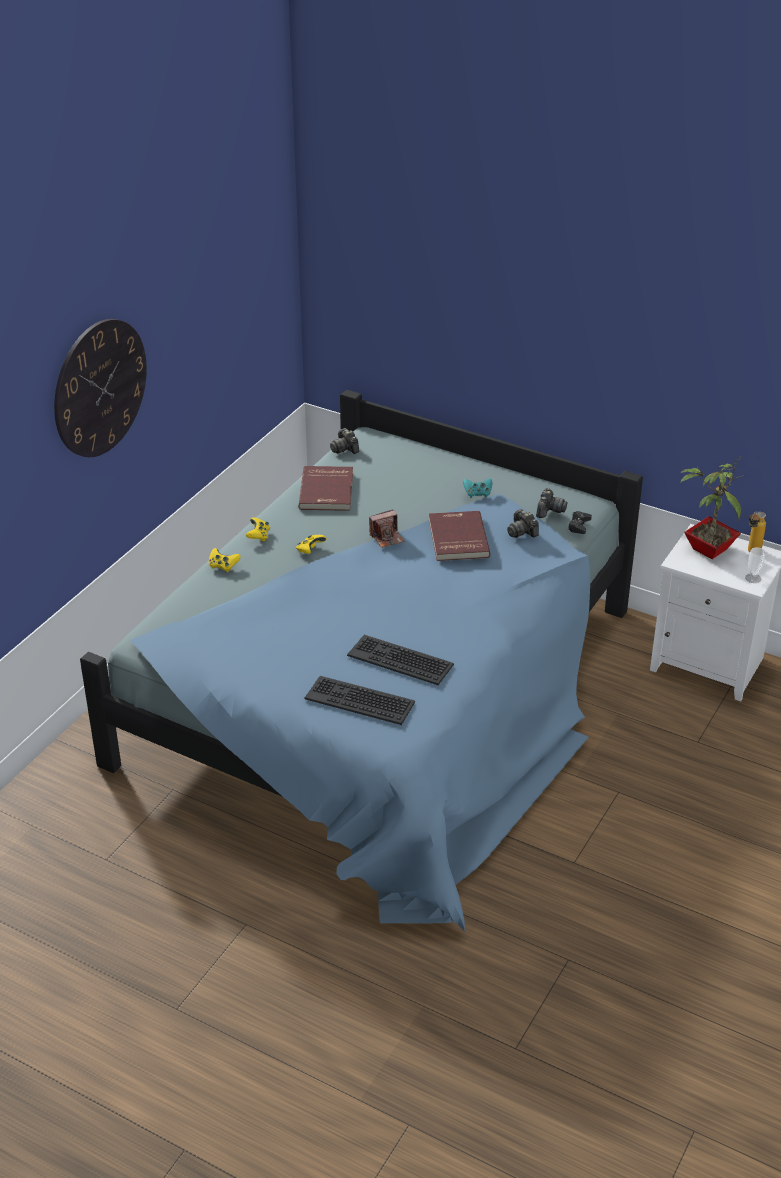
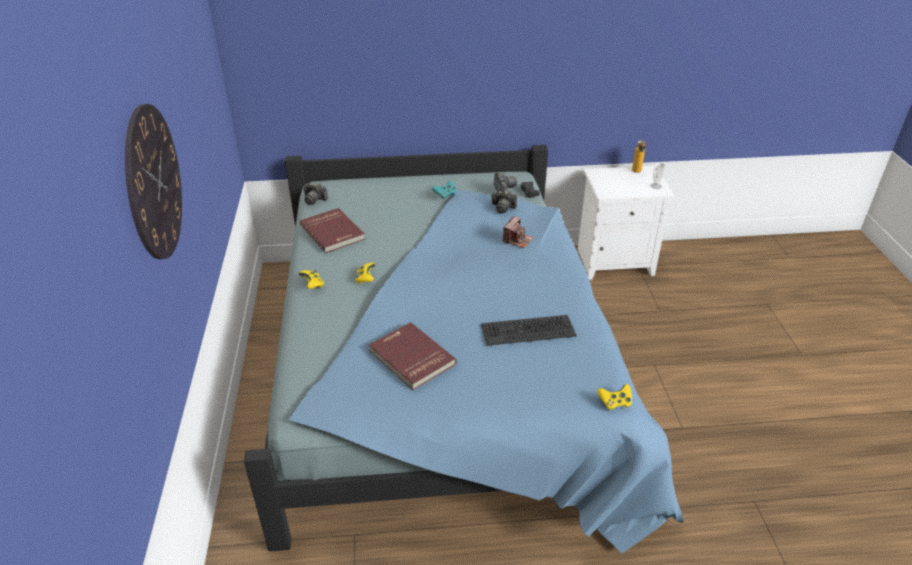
camera: 35 degrees left, 0 degrees up
(223, 566) = (307, 320): yellow game controller -> yellow game controller (615, 403)
(360, 700) = (535, 376): keyboard -> none
(387, 537) = (417, 246): camera -> camera (517, 240)
(457, 539) = (466, 228): red book -> red book (411, 358)
(707, 549) = (611, 179): potted plant -> none

